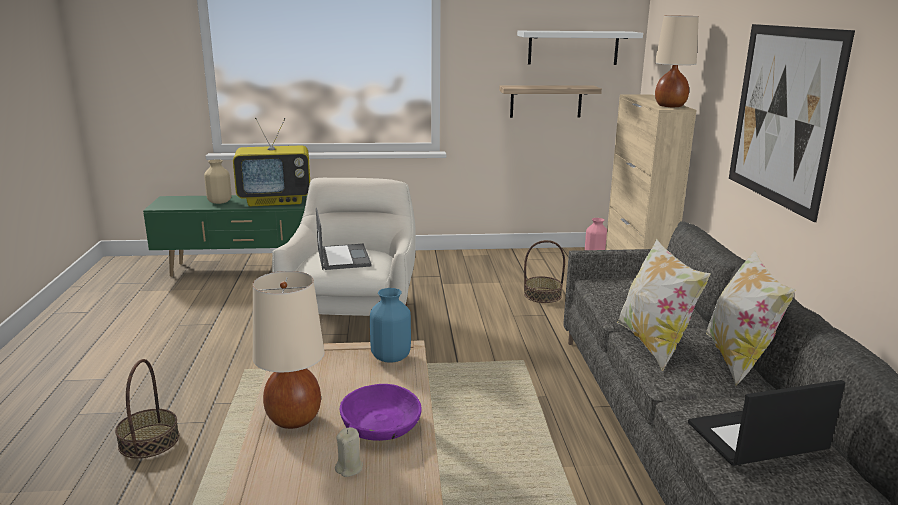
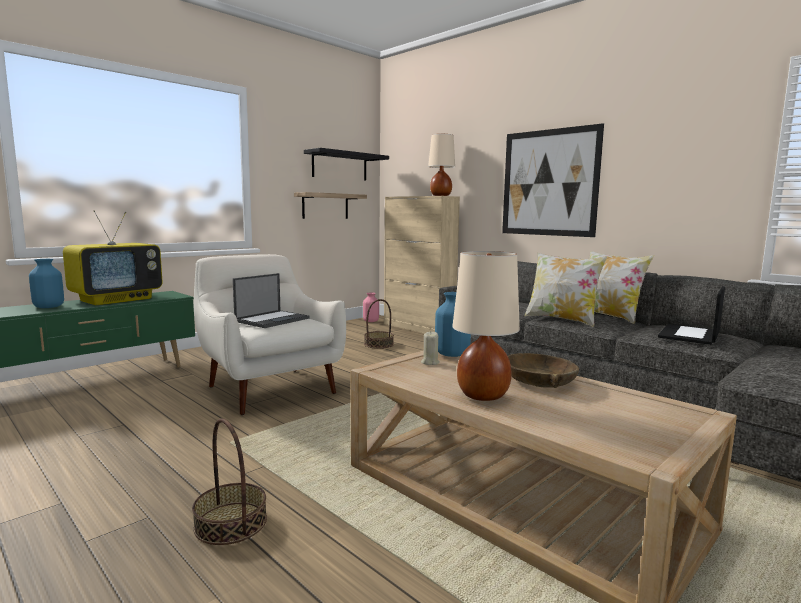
camera: 40 degrees left, 10 degrees down
(219, 202) = (48, 307): beige vase -> blue vase
(343, 257) = (273, 320): laptop -> laptop turned 90 degrees clockwise
(349, 468) = (582, 403): beige candle -> beige candle (430, 362)
(381, 425) = (540, 380): purple bowl -> brown bowl
(573, 47) = (340, 166): white shelf -> black shelf

